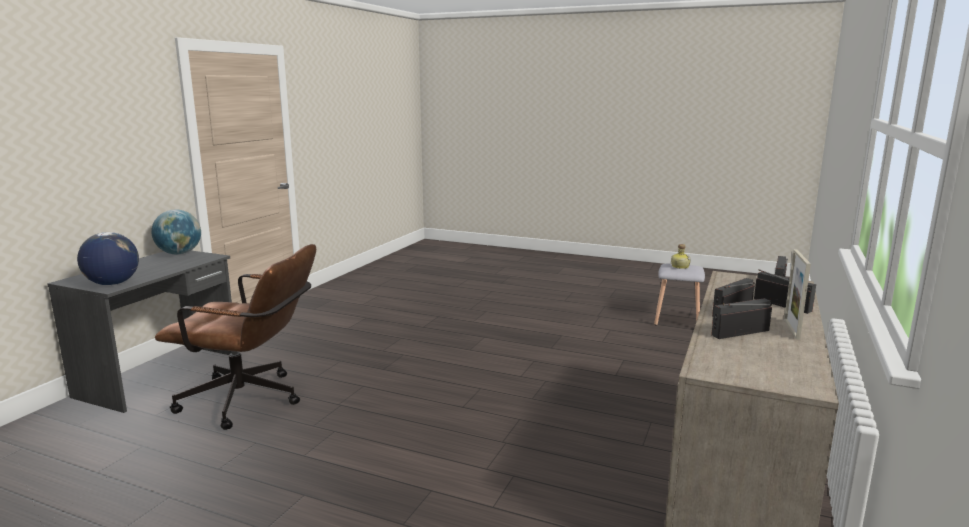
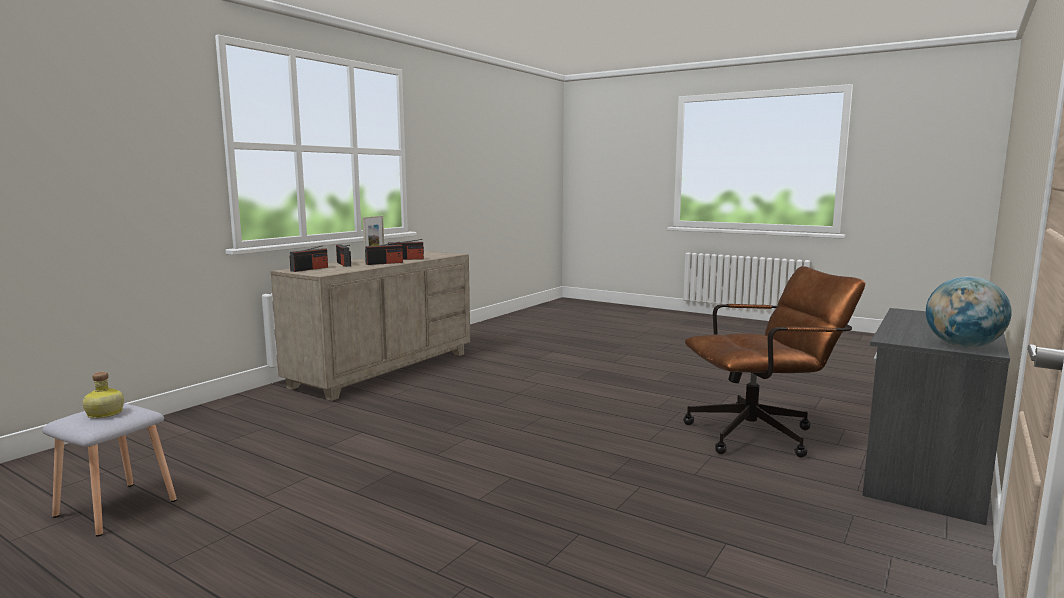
camera: 170 degrees left, 5 degrees down
(112, 284) = (916, 314): globe -> none
(251, 401) = (761, 434): brown office chair -> brown office chair turned 150 degrees clockwise

